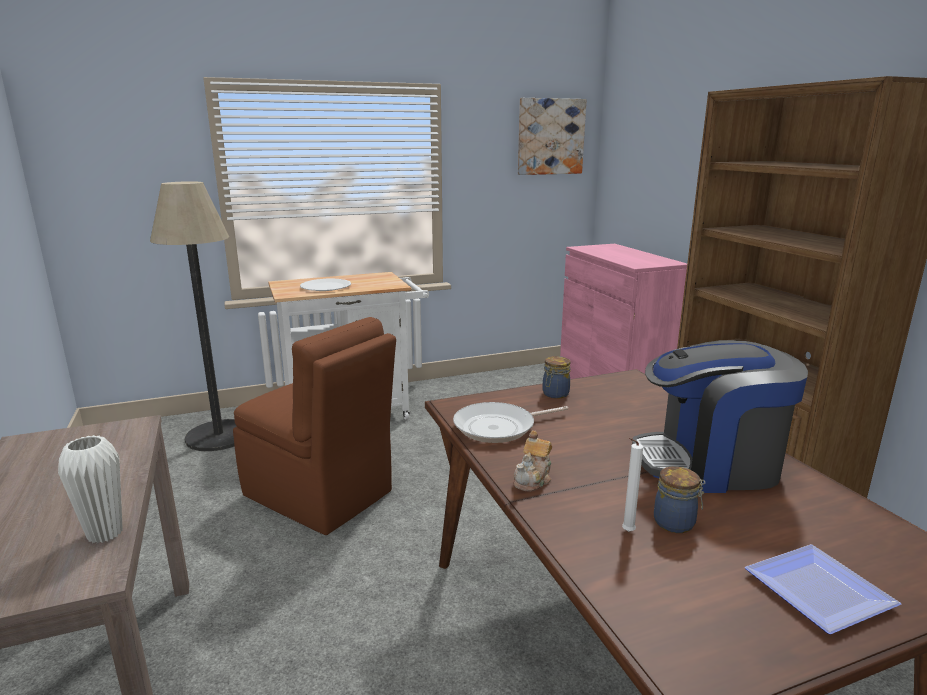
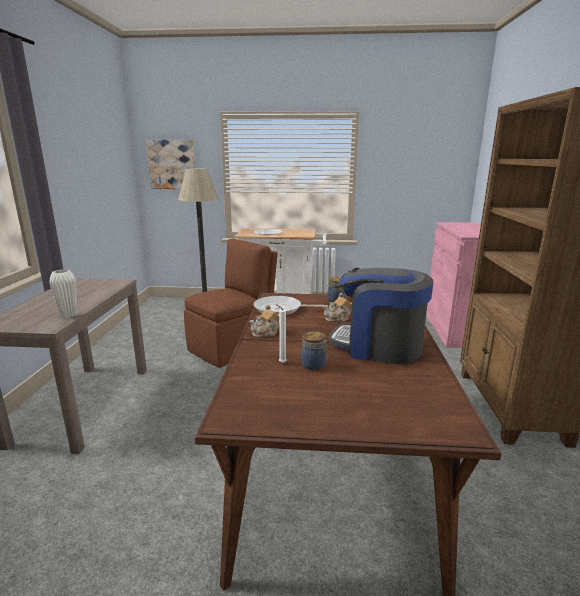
camera: 25 degrees right, 0 degrees up
(320, 495) = (232, 347): brown chair -> brown chair turned 105 degrees counterclockwise
(550, 137) = (438, 145): picture -> picture (172, 164)
(600, 427) = (338, 319): none -> teapot
(812, 590) = (346, 408): plate -> none

